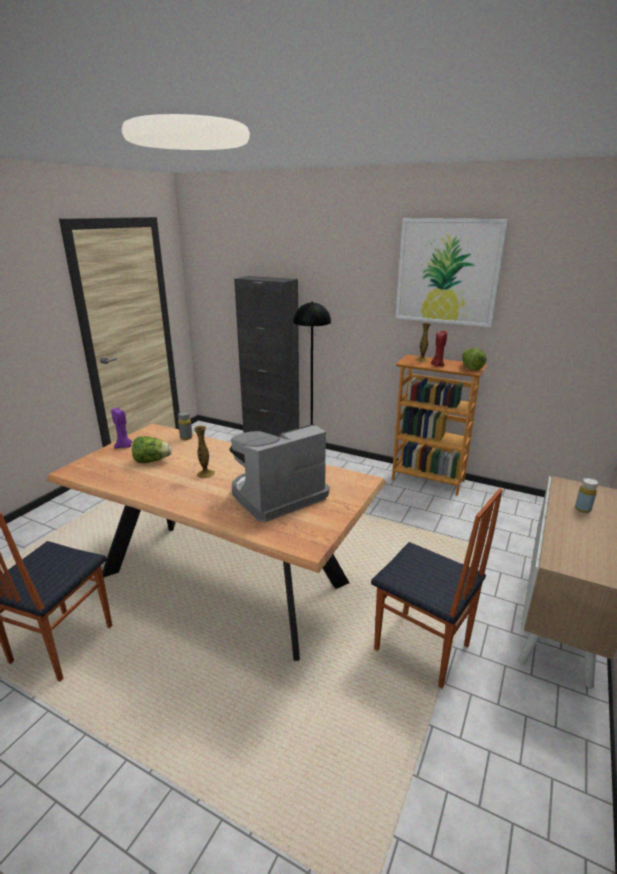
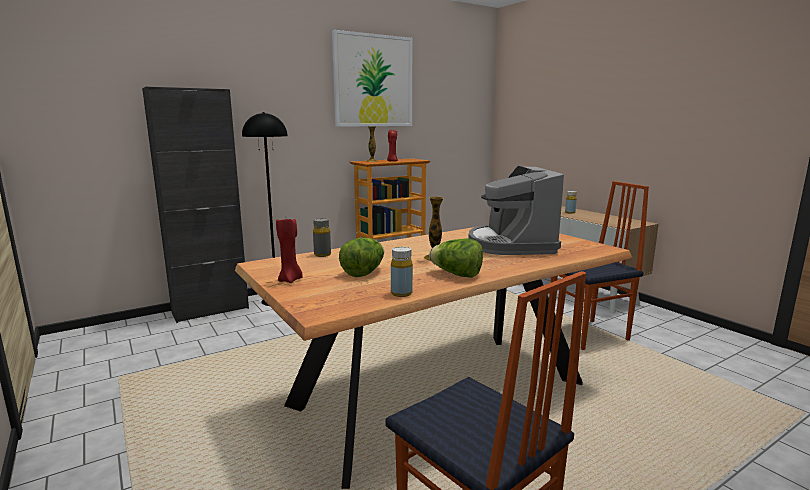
camera: 60 degrees left, 10 degrees down
(112, 483) = (401, 293): none -> yellow bottle
(124, 446) = (290, 280): purple candle -> red candle
(471, 368) = (412, 159): lettuce -> lettuce (457, 275)

